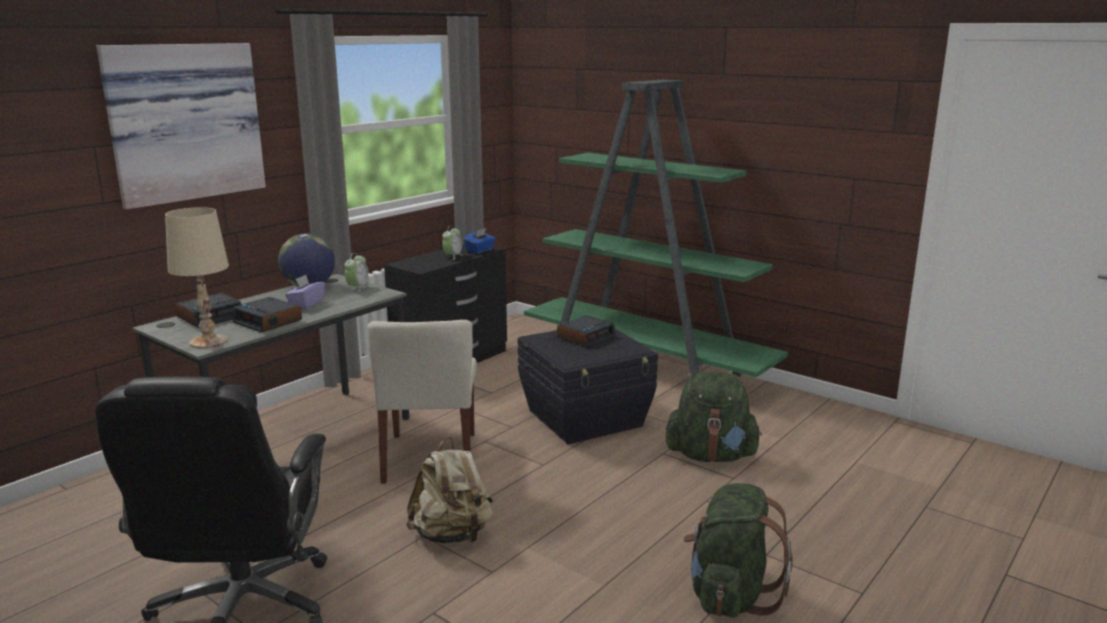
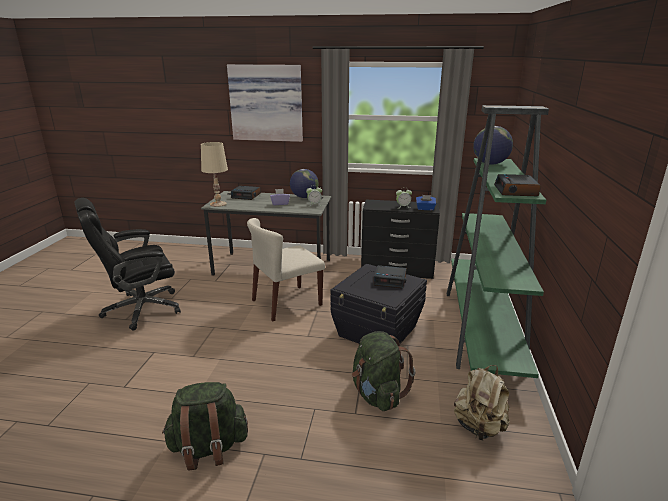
camera: 60 degrees right, 5 degrees up
(269, 321) = (250, 205): alarm clock -> alarm clock (516, 191)
(452, 535) = (219, 334): beige backpack -> beige backpack (479, 427)
(596, 159) = (490, 164): none -> globe

